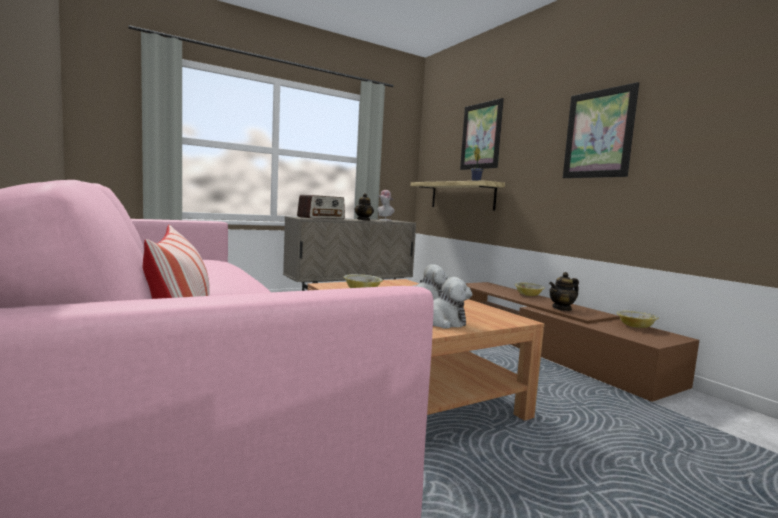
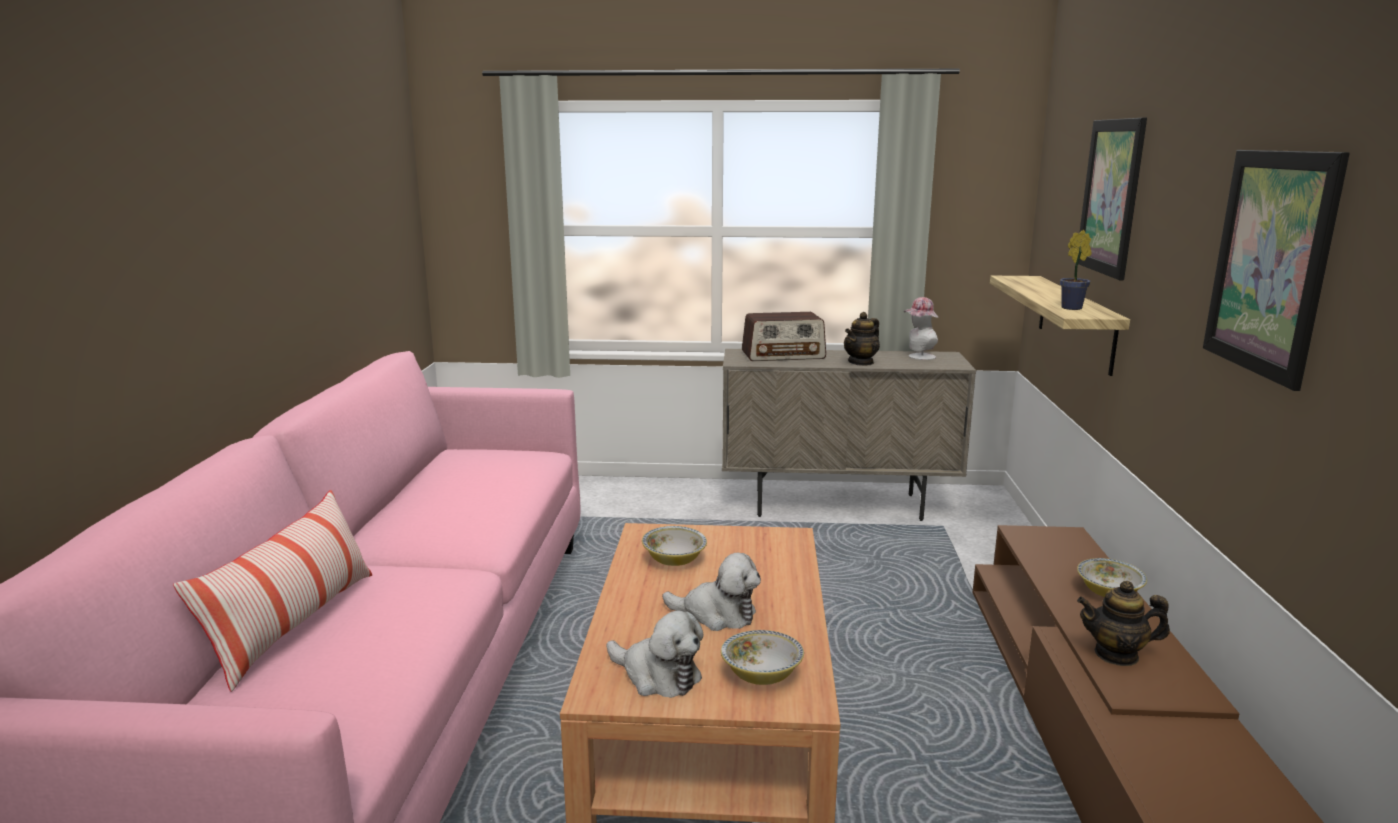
camera: 35 degrees right, 10 degrees up
(635, 326) = (1228, 756): bowl -> bowl (761, 675)

